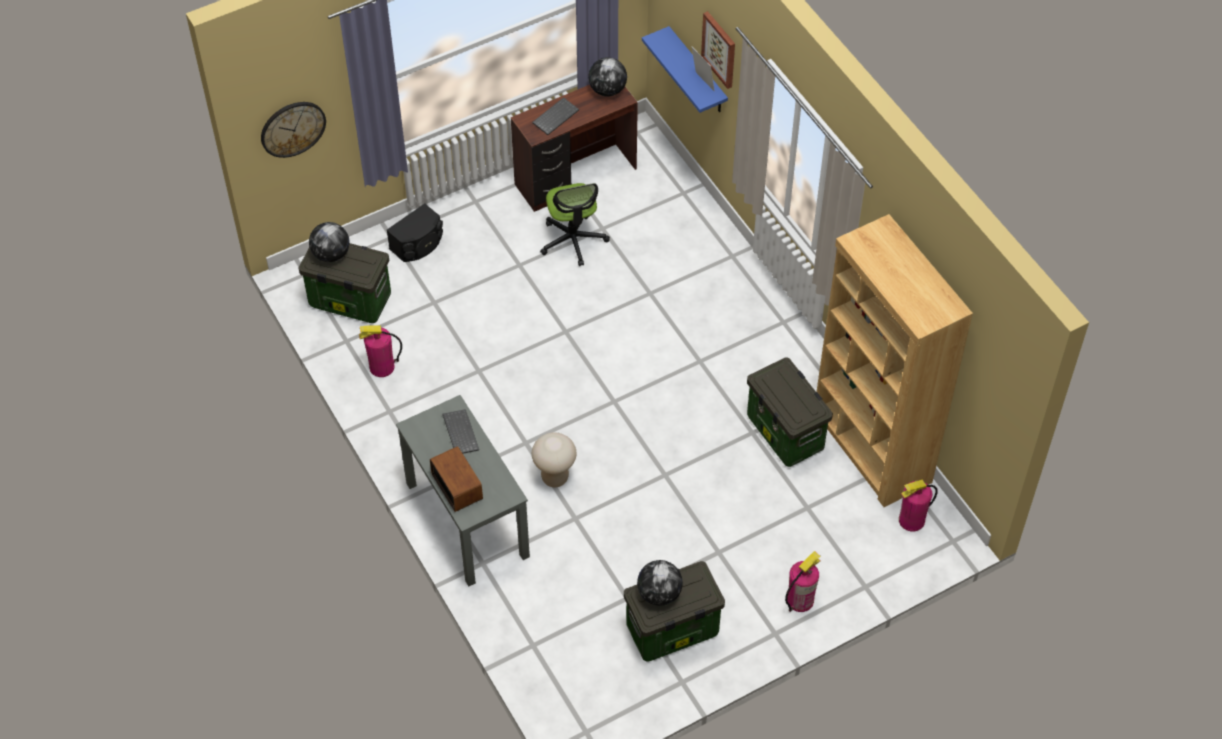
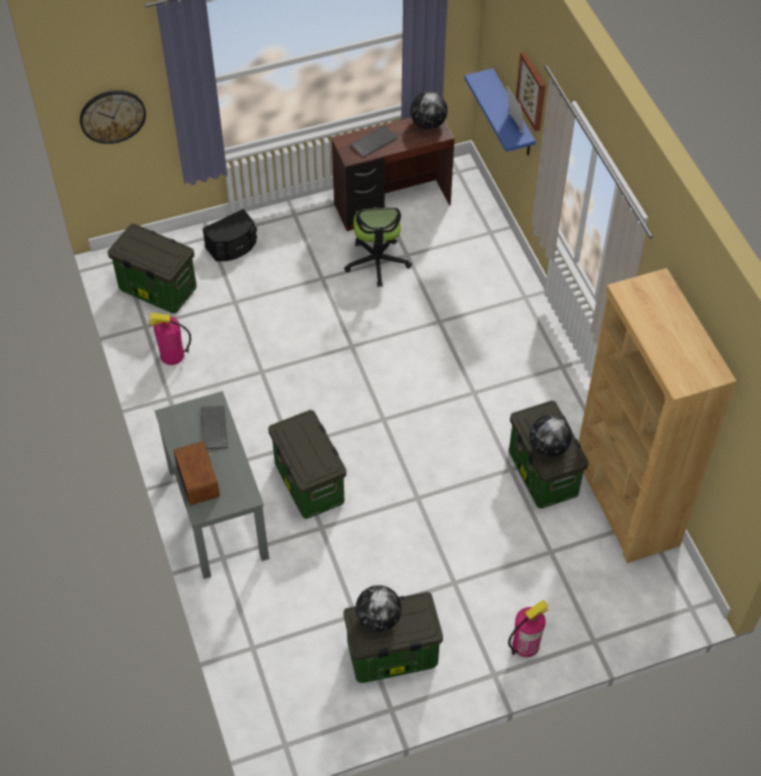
camera: 10 degrees right, 0 degrees up
(331, 254) = (140, 243): globe -> globe (548, 447)
(555, 477) = (310, 485): beige stool -> storage box
(911, 520) = (653, 580): fire extinguisher -> none

